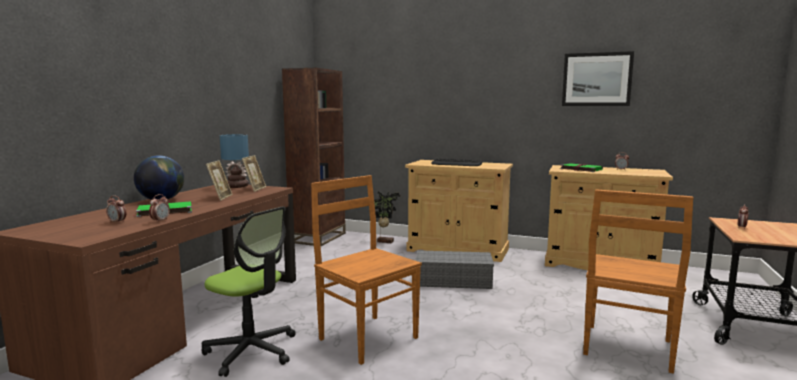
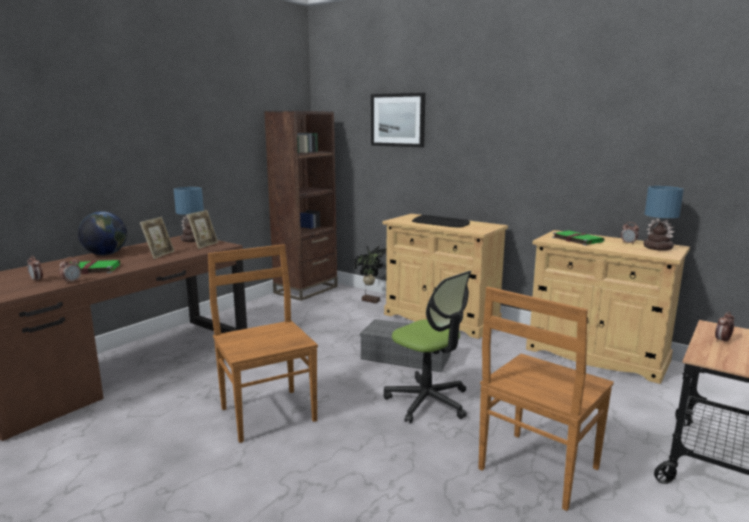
camera: 15 degrees right, 5 degrees up
(251, 351) = (154, 412): office chair -> office chair (428, 401)
(596, 79) = (610, 128): picture -> picture (397, 120)
(644, 171) = (656, 248): none -> table lamp

